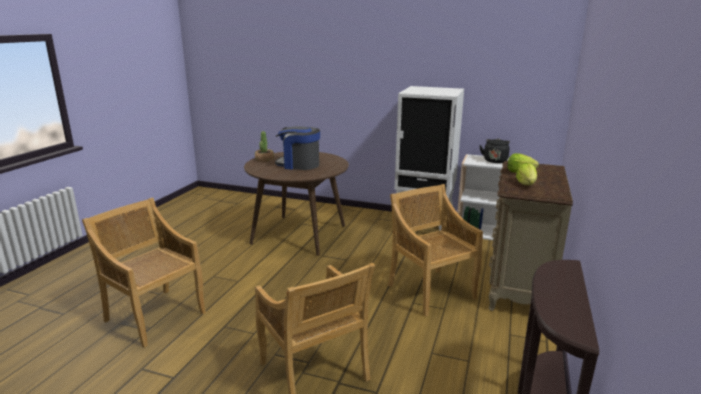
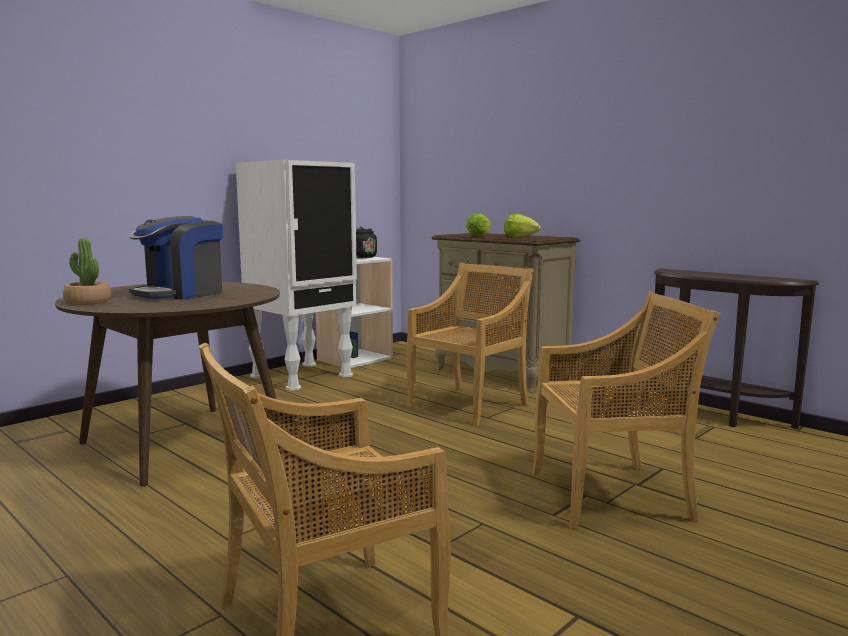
camera: 65 degrees left, 10 degrees down
(430, 291) = (469, 405): beige chair -> beige chair turned 135 degrees clockwise

